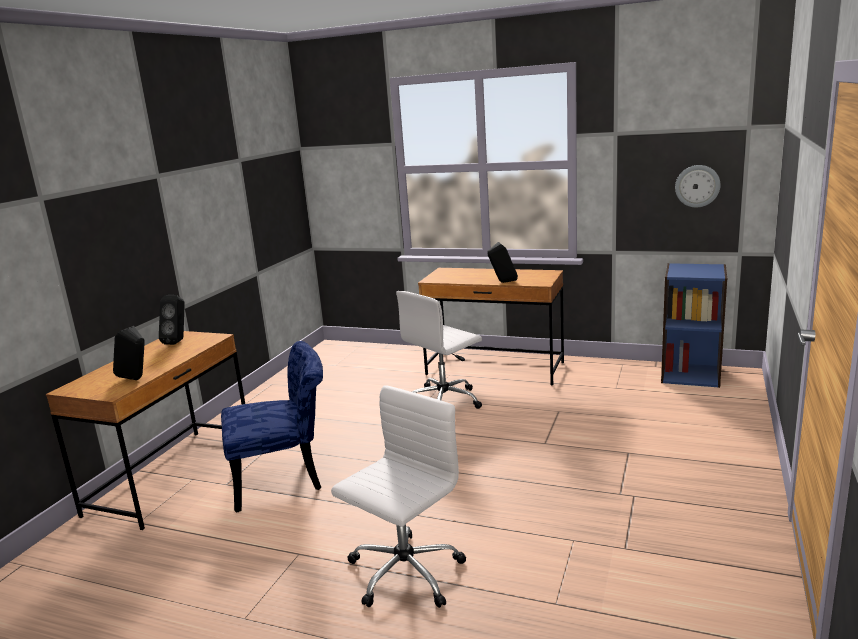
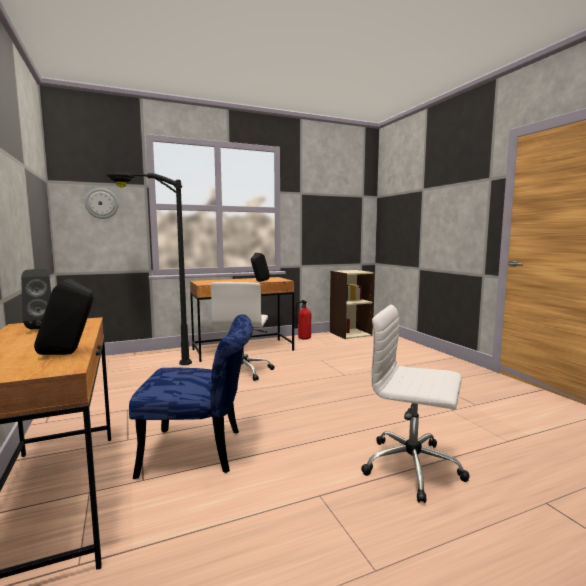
camera: 45 degrees left, 10 degrees down
(285, 479) = (202, 452): blue chair -> blue chair turned 60 degrees clockwise
(379, 363) = (147, 363): none -> black floor lamp
(404, 574) = (414, 468): white office chair -> white office chair turned 60 degrees counterclockwise
(598, 367) = (302, 339): none -> fire extinguisher
(690, 374) = (350, 333): blue bookcase -> beige bookcase
(697, 186) = (342, 226): wall clock -> wall clock (101, 203)

